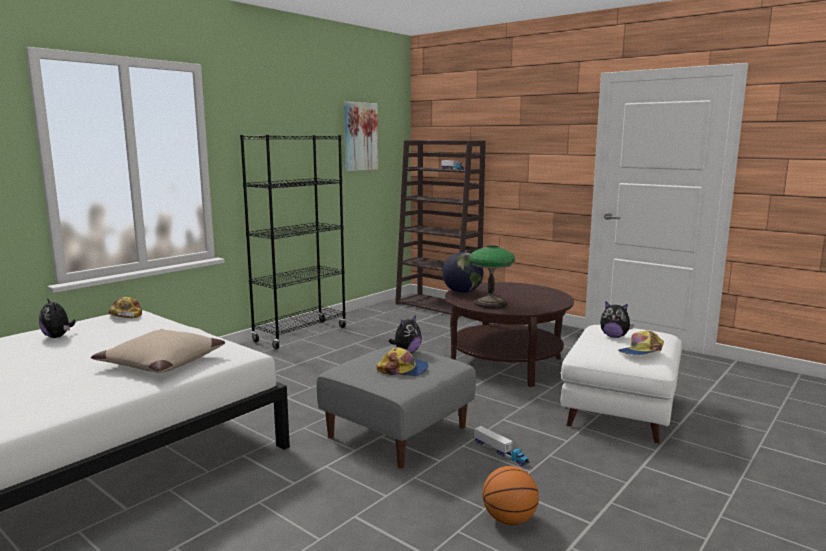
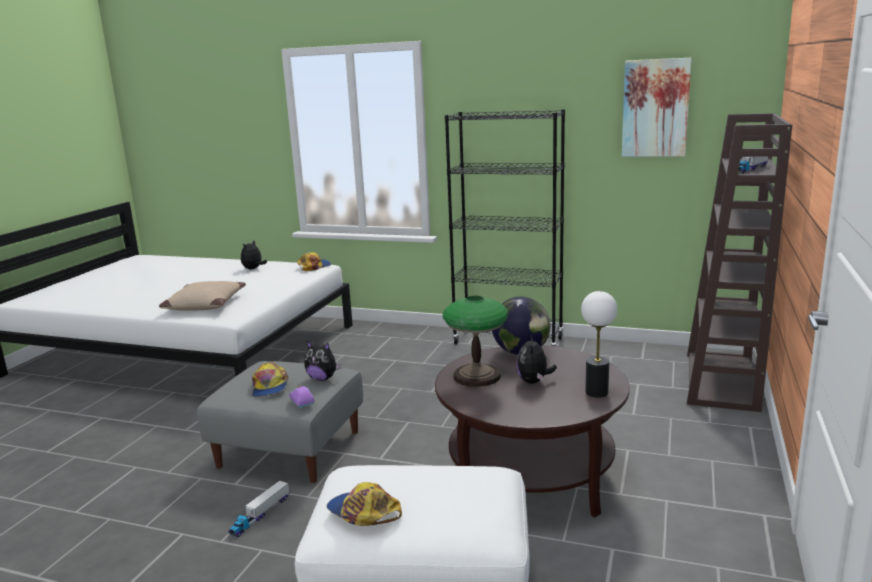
camera: 70 degrees right, 5 degrees up
(448, 362) = (301, 402): none -> purple toy car
(509, 519) = (125, 543): basketball -> none
(537, 289) = (597, 392): none -> table lamp
(614, 336) = (427, 486): plush toy -> plush toy (534, 382)

